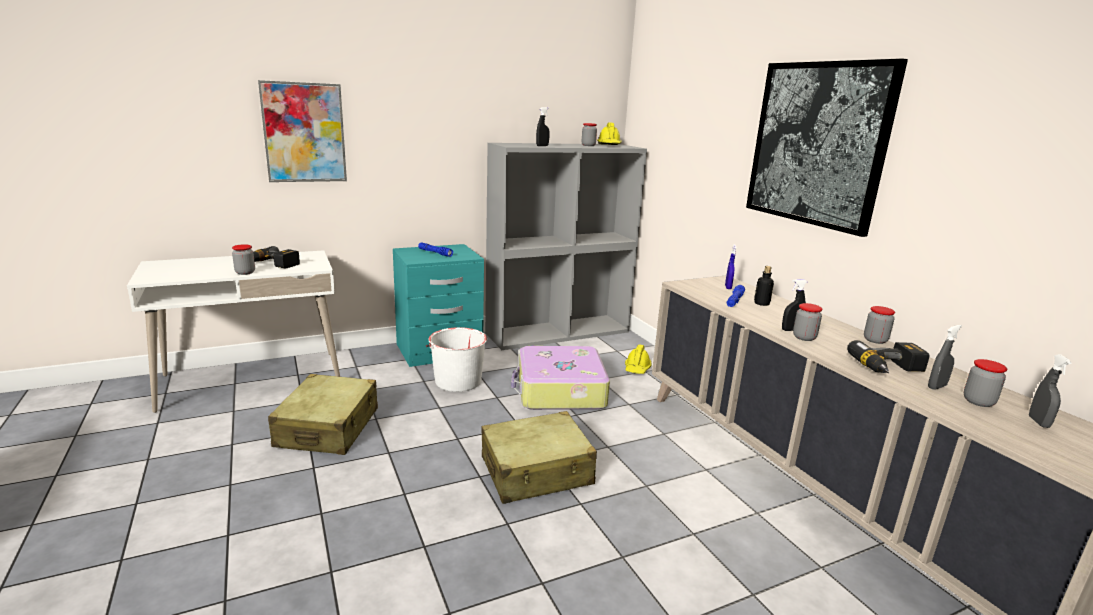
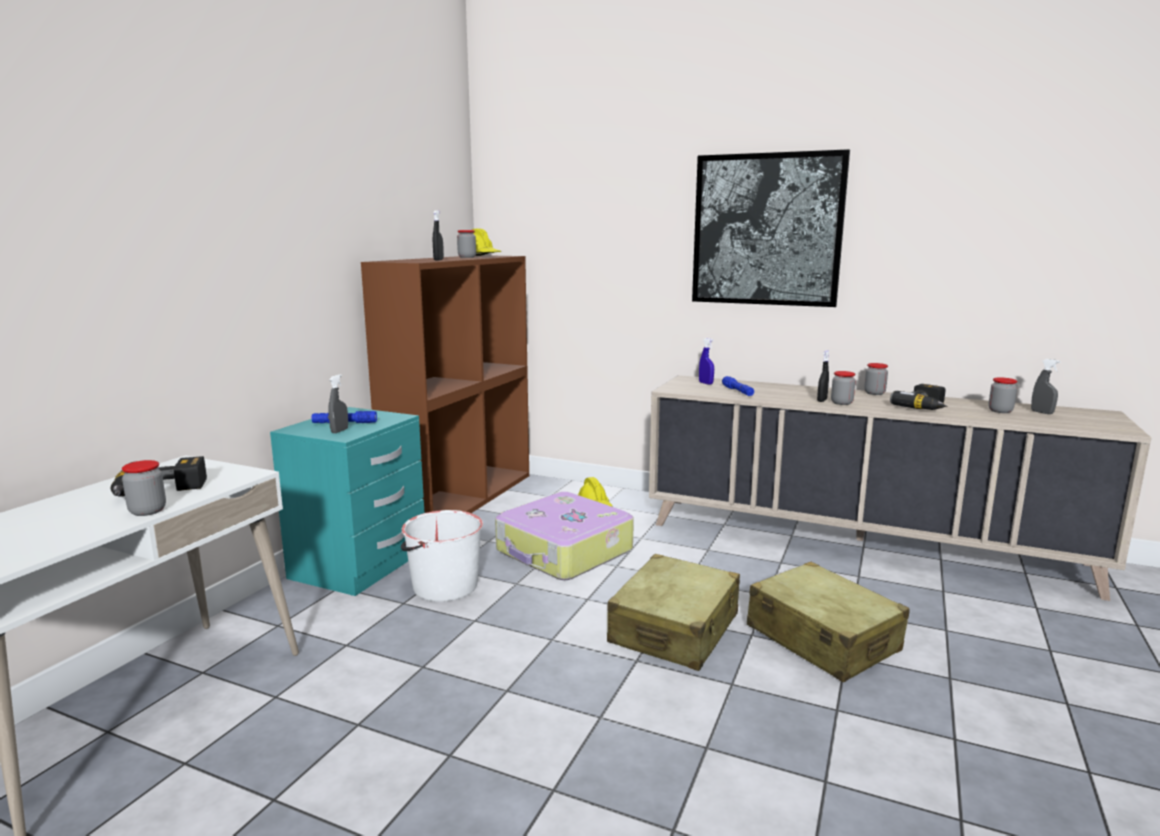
camera: 40 degrees left, 5 degrees down
(304, 133) = (133, 263): picture -> none
(328, 428) = (381, 706): beige suitcase -> beige suitcase (822, 639)
(558, 332) = (461, 498): grey bookcase -> brown bookcase
(761, 303) = (757, 388): bottle -> none
(937, 386) = (967, 409): grey spray bottle -> grey spray bottle (339, 431)

